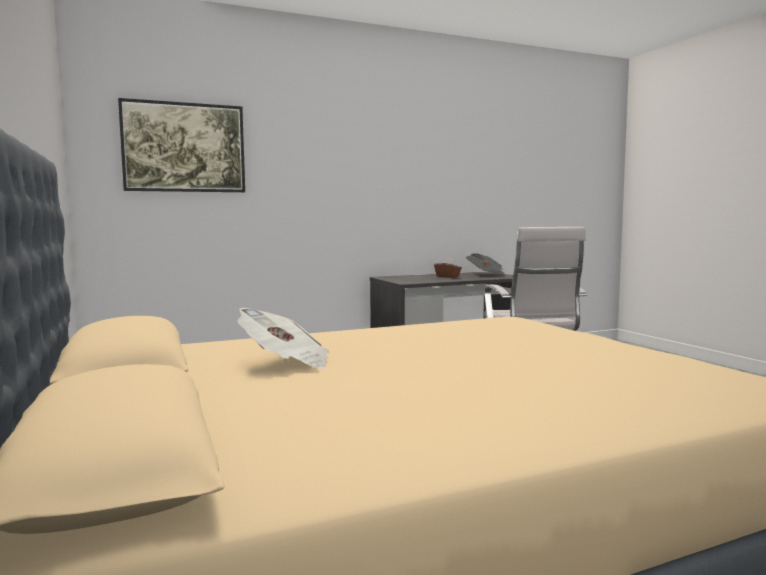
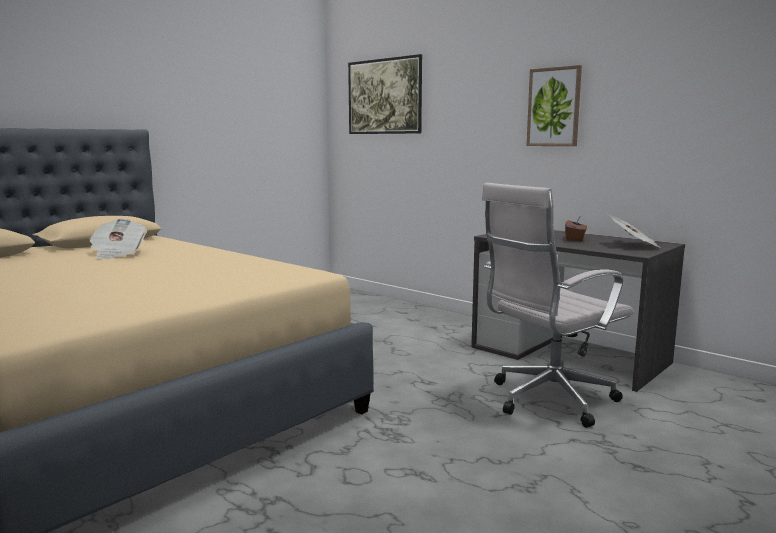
camera: 65 degrees right, 5 degrees up
(389, 173) = (554, 107): none -> picture

